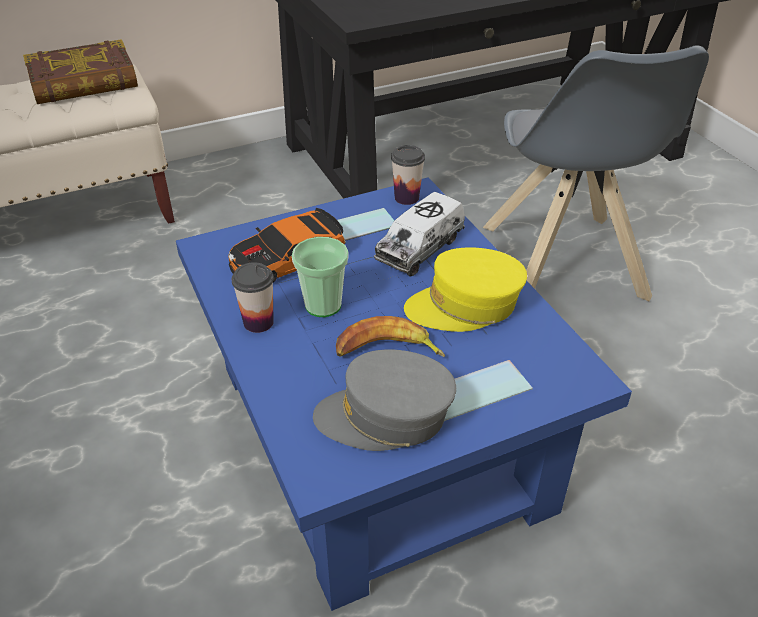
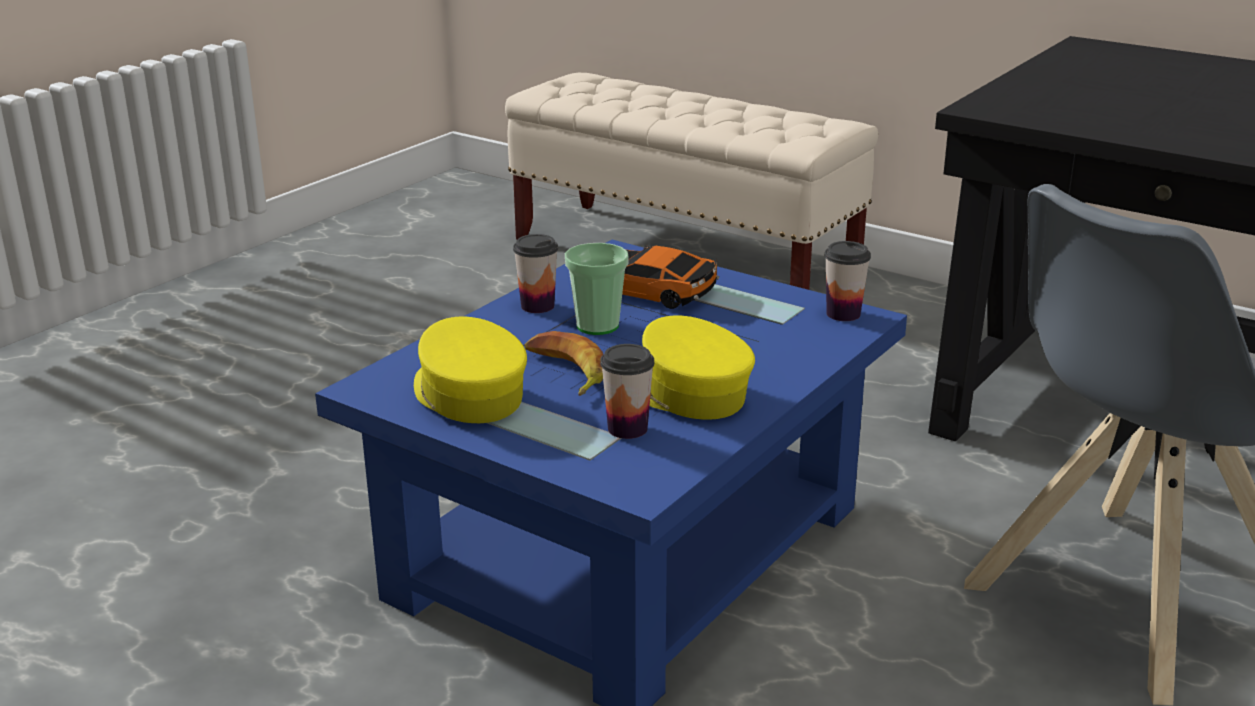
camera: 60 degrees right, 15 degrees down
(83, 82) = (795, 120): book -> none
(385, 417) = (468, 394): grey cap -> yellow cap
(420, 248) = (756, 345): toy truck -> none
(501, 352) = (627, 428): none -> cup

